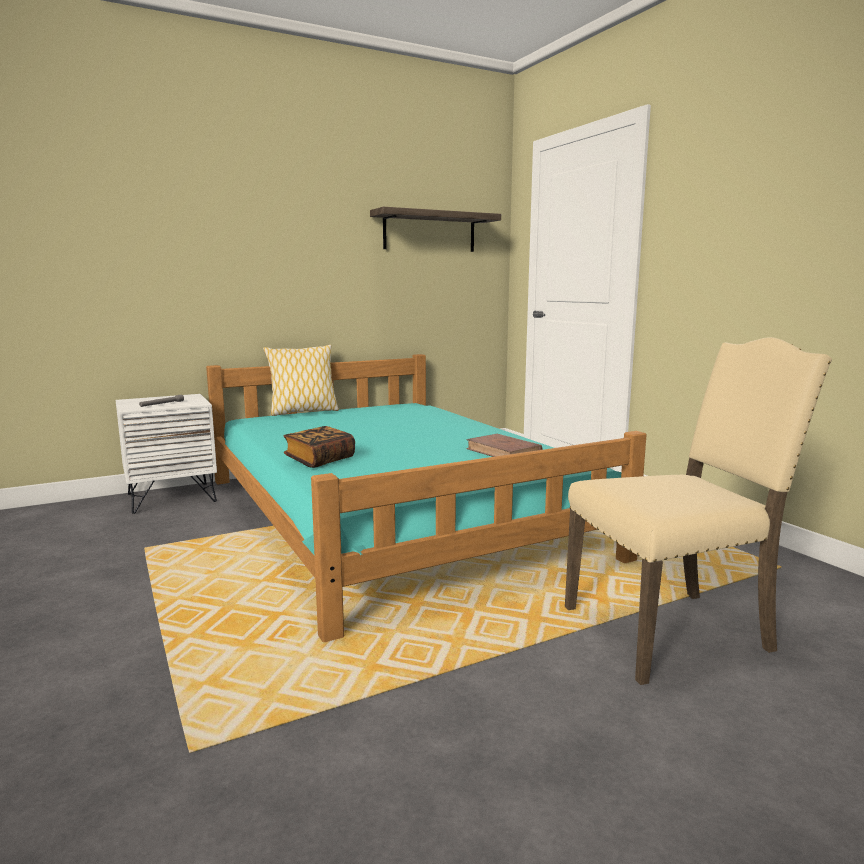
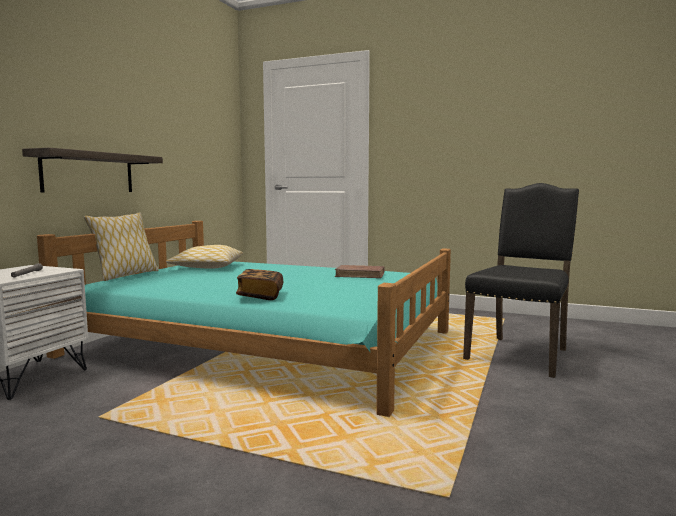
camera: 40 degrees left, 5 degrees down
(386, 412) = (206, 267): none -> pillow
(429, 232) = (197, 120): shelf -> shelf (89, 173)
(672, 630) = (520, 354): beige chair -> black chair

